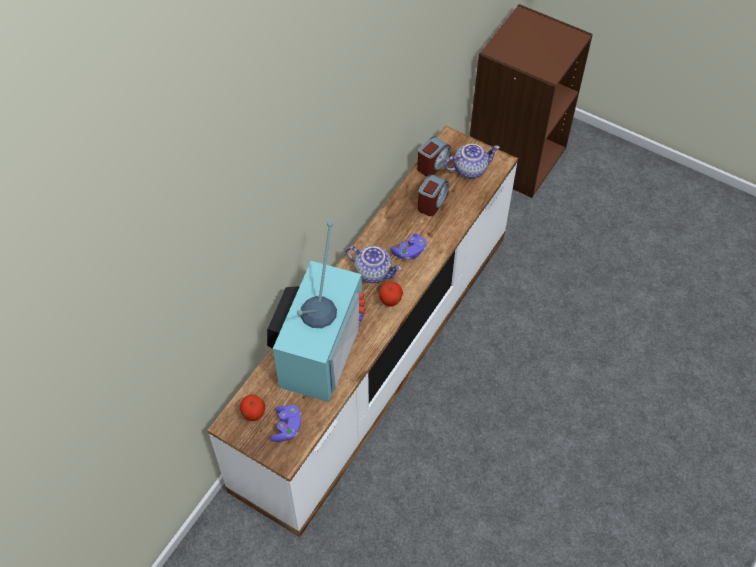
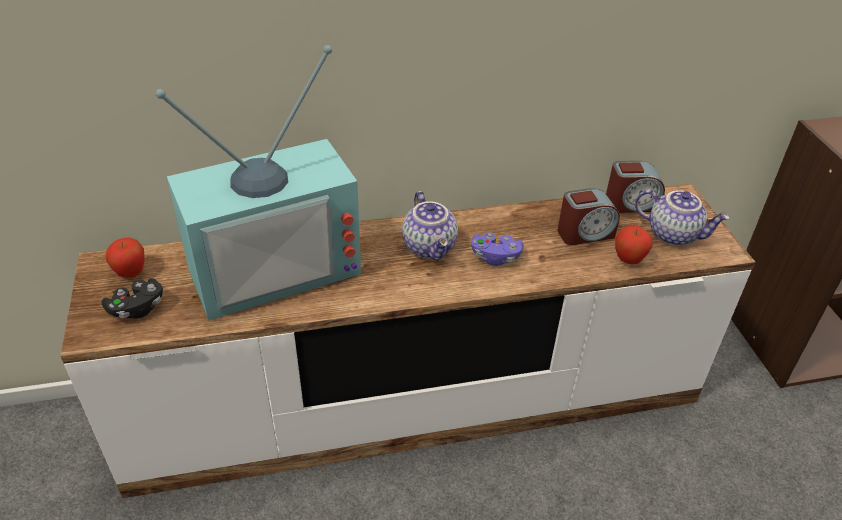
camera: 45 degrees right, 15 degrees down
(287, 427) = (137, 308): purple game controller -> black game controller
(390, 302) = (409, 284): apple -> apple (628, 260)

